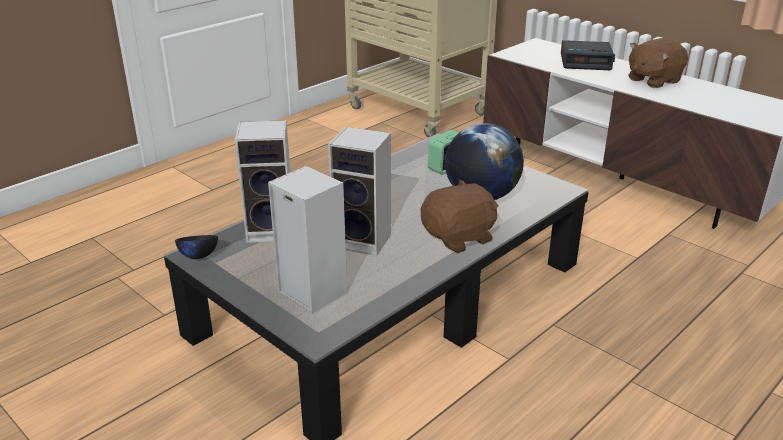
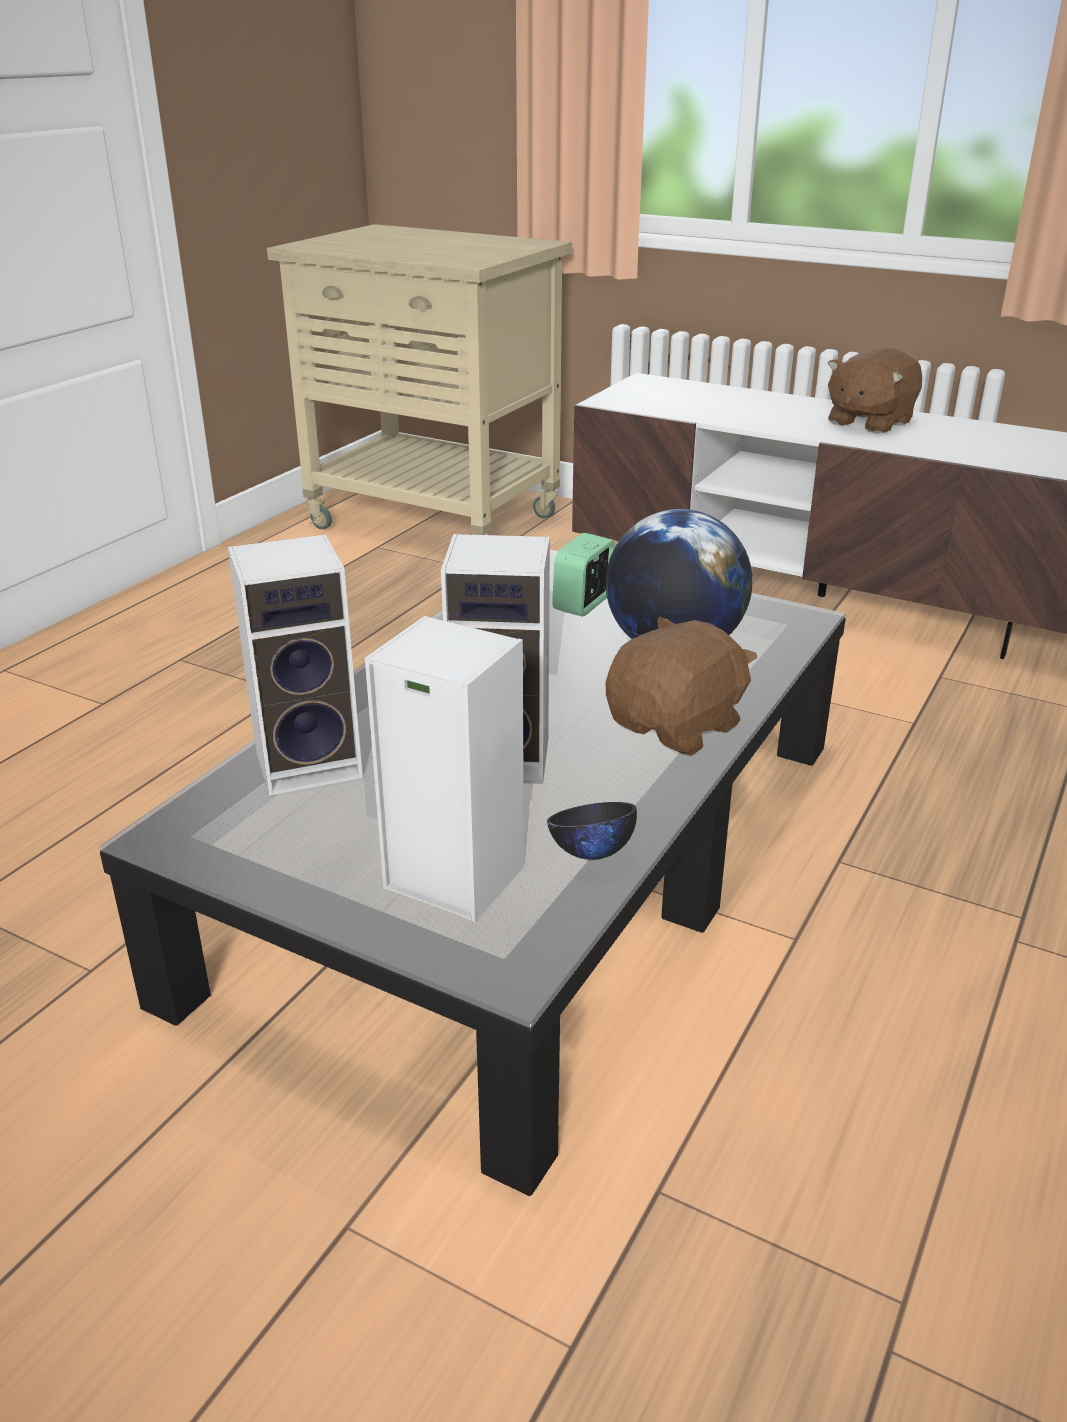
camera: 15 degrees left, 0 degrees up
(199, 256) = (179, 838): black bowl -> black bowl (591, 851)
(586, 62) = (743, 403): alarm clock -> none

